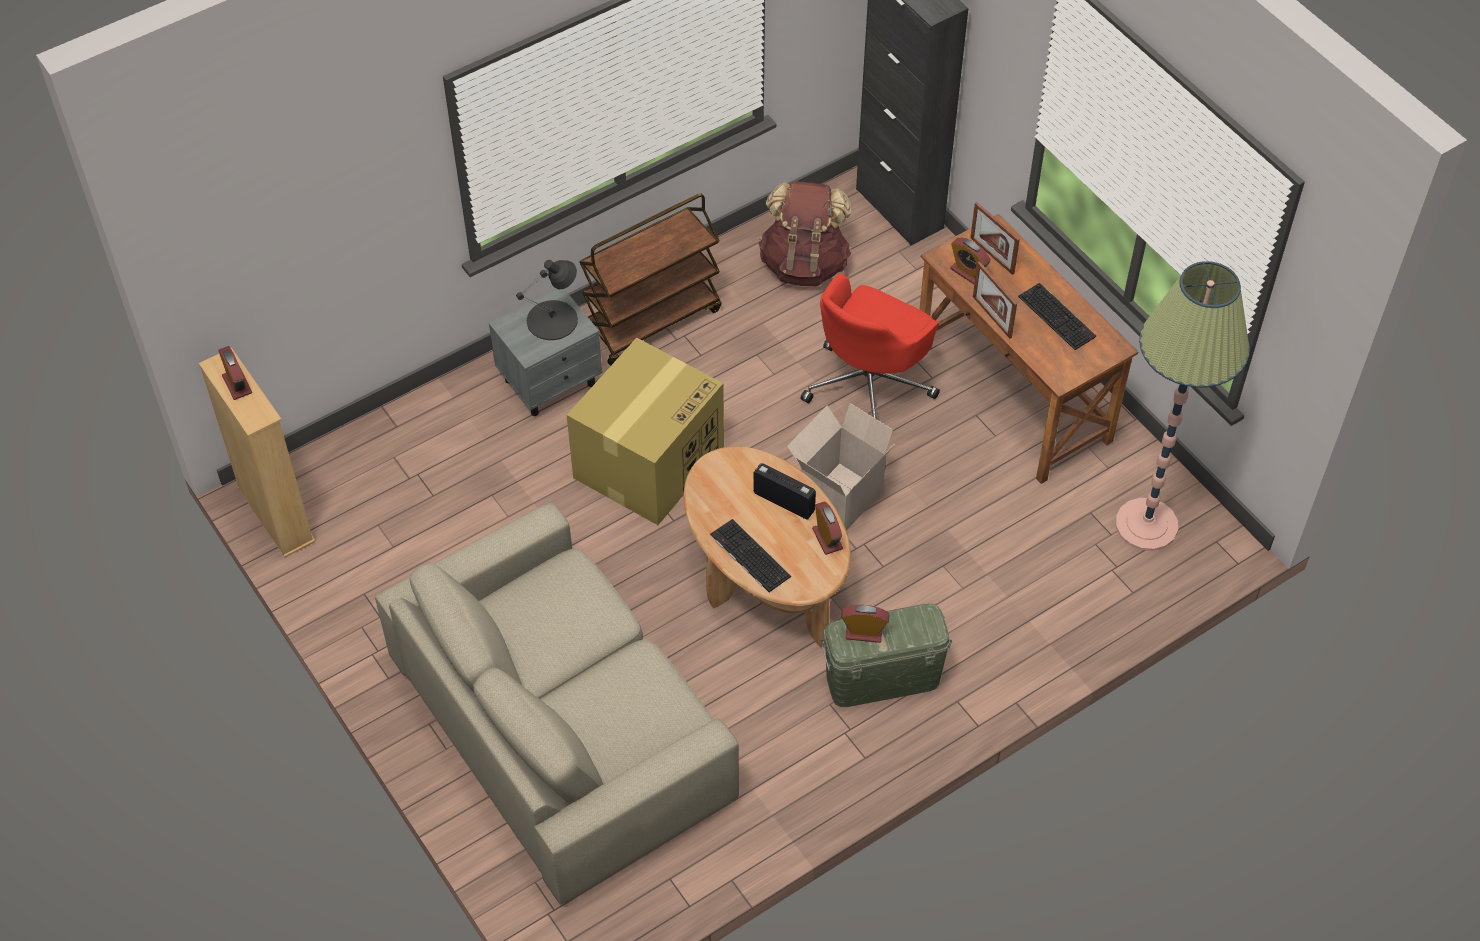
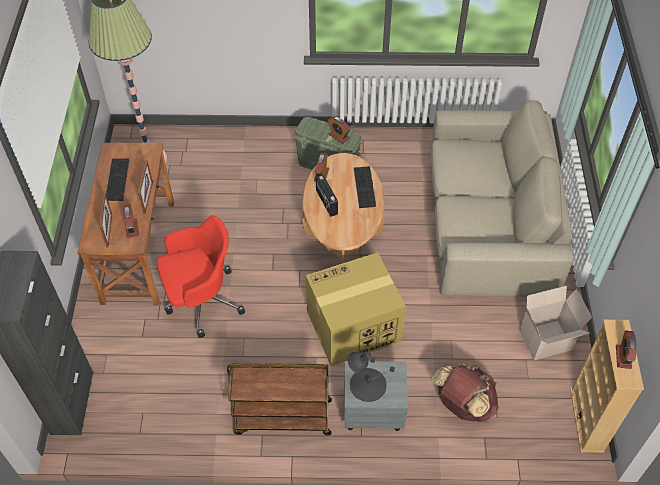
camera: 145 degrees left, 0 degrees up
(804, 264) = (162, 399): brown backpack -> brown backpack (463, 404)
(840, 496) = (272, 251): cardboard box -> cardboard box (545, 341)

